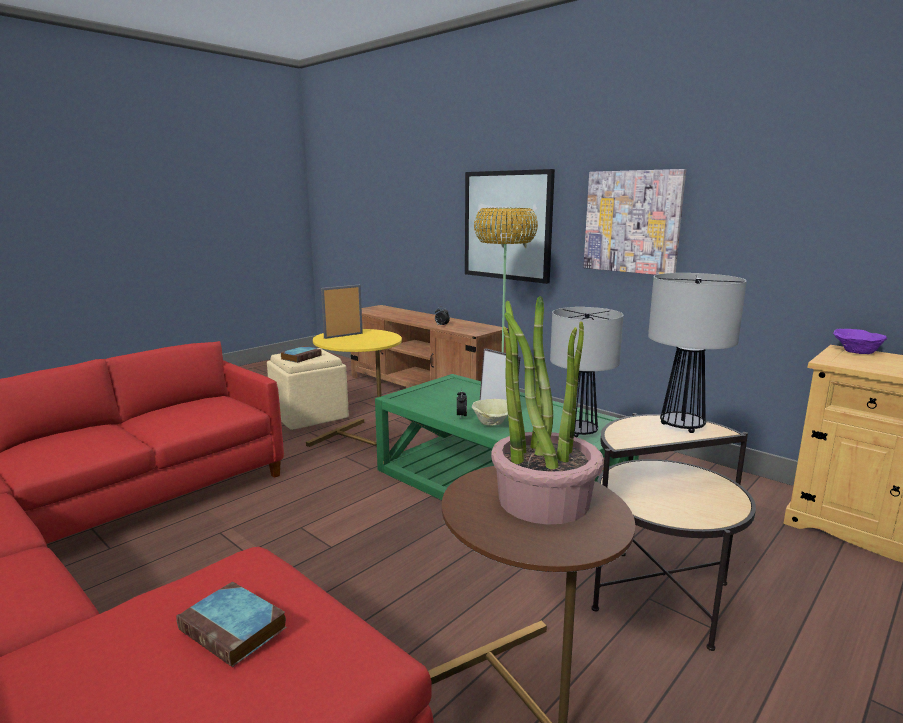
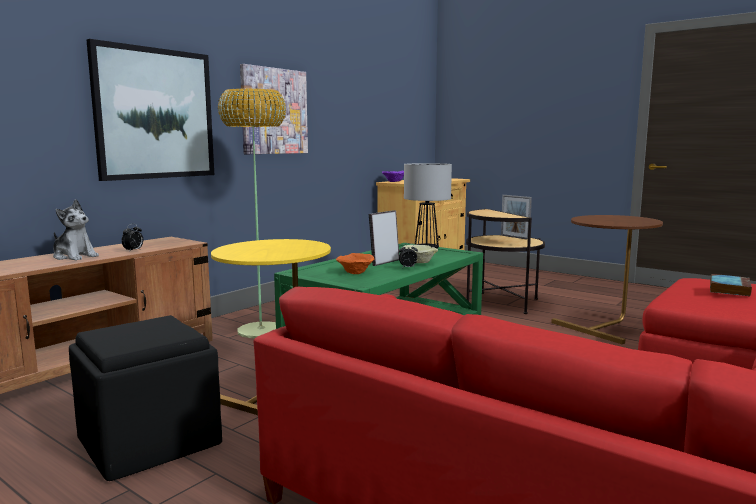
camera: 95 degrees left, 5 degrees down
(301, 357) = (153, 333): book -> none
(309, 415) = (147, 441): beige ottoman -> black ottoman
(343, 335) = (257, 252): picture frame -> picture frame (514, 237)
(423, 319) = (74, 256): none -> plush toy
(448, 397) = (354, 273): none -> orange bowl
(543, 500) = (608, 219): potted plant -> none
(682, 426) = (484, 212): table lamp -> none

